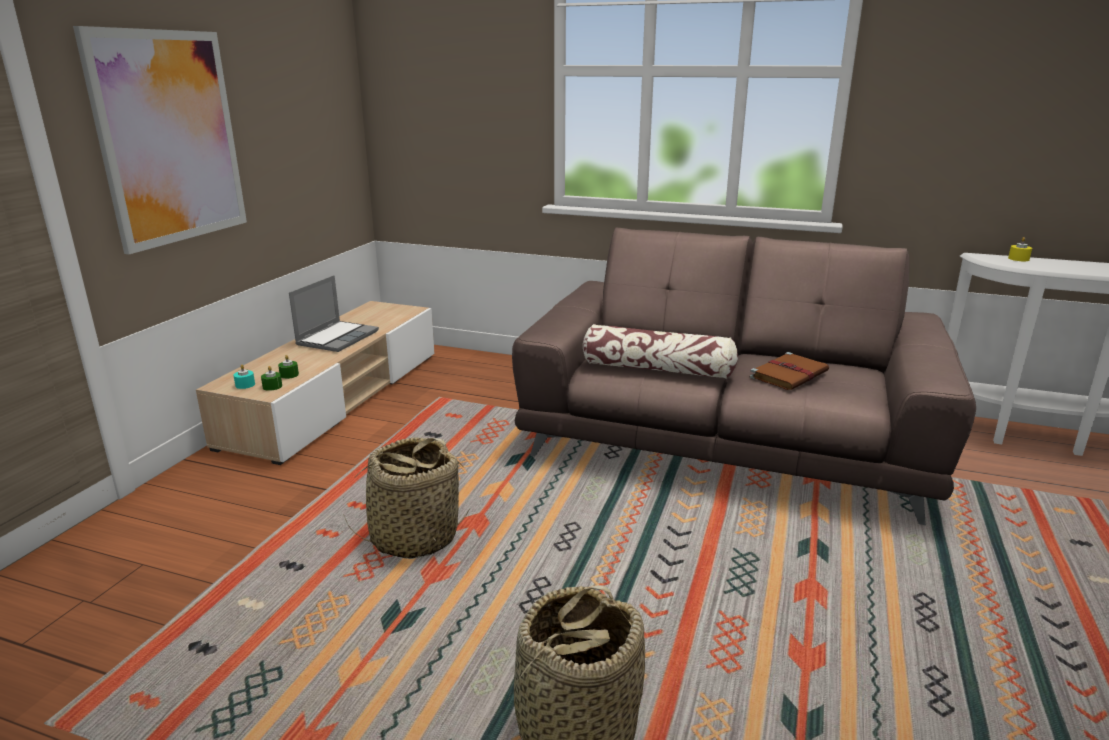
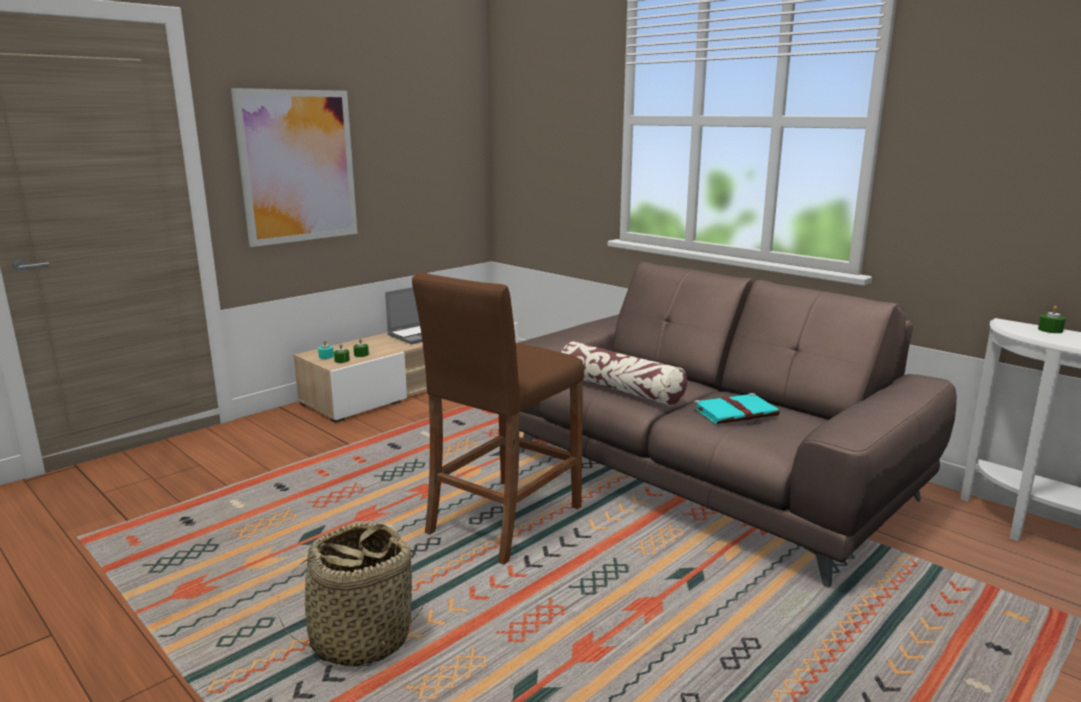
camera: 25 degrees right, 5 degrees down
(414, 537) = (376, 489): basket -> none
(589, 537) = (504, 520): none -> brown stool
(789, 374) = (736, 412): brown book -> turquoise book
(1018, 259) = (1050, 330): yellow candle -> green candle

